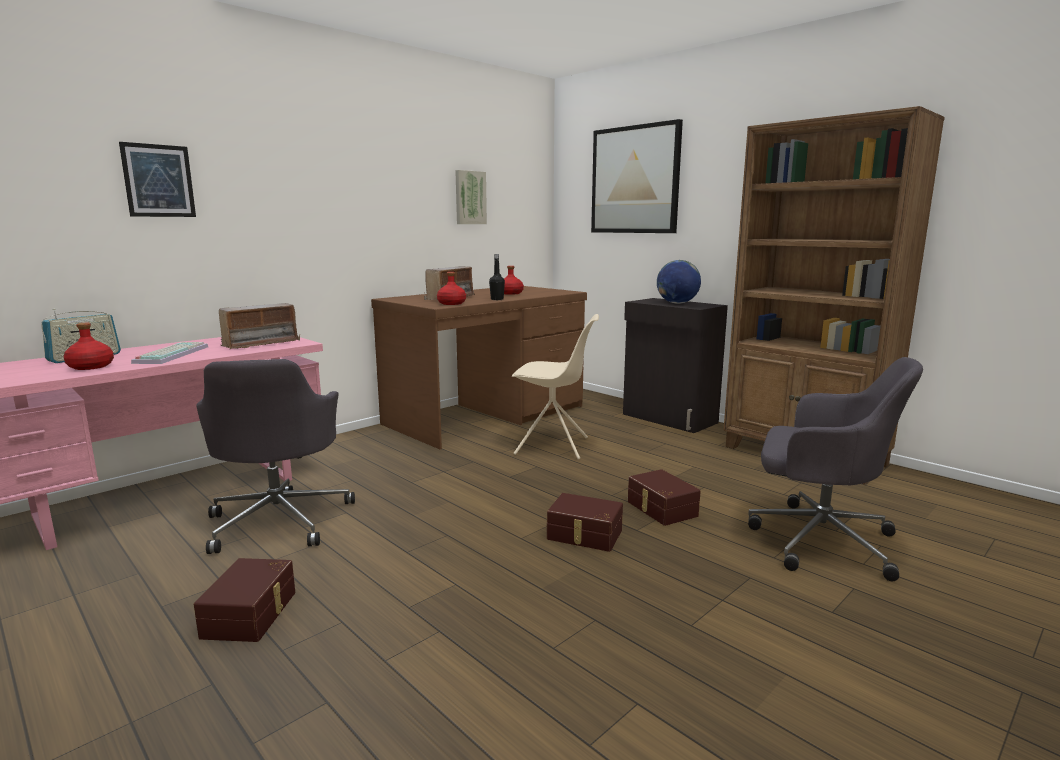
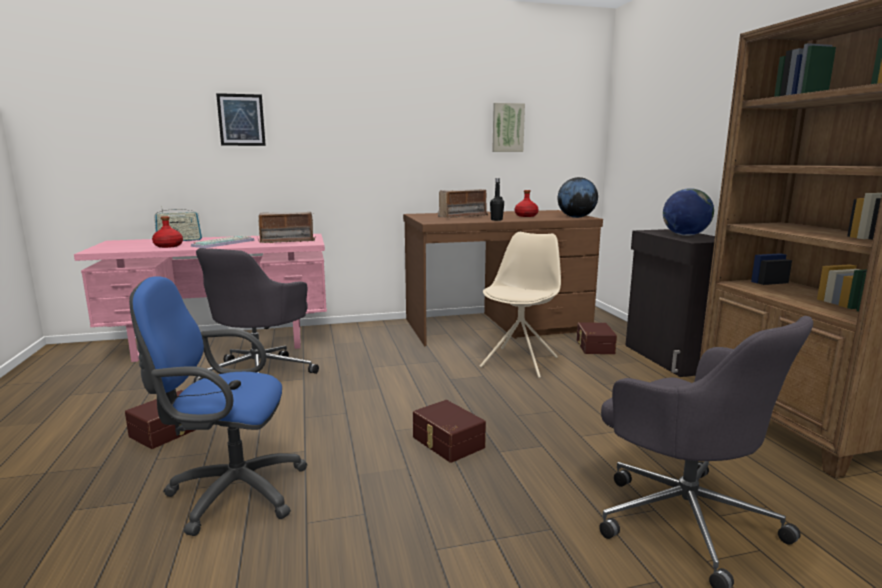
camera: 30 degrees right, 0 degrees up
(432, 651) = (230, 492): none -> blue office chair
(451, 303) = (448, 221): red bottle -> none
(553, 446) = (520, 362): beige chair -> beige chair turned 105 degrees counterclockwise
(560, 292) = (576, 217): none -> globe
(635, 180) = (670, 104): picture -> none
(661, 509) = (547, 439): brown storage box -> brown storage box (594, 347)

